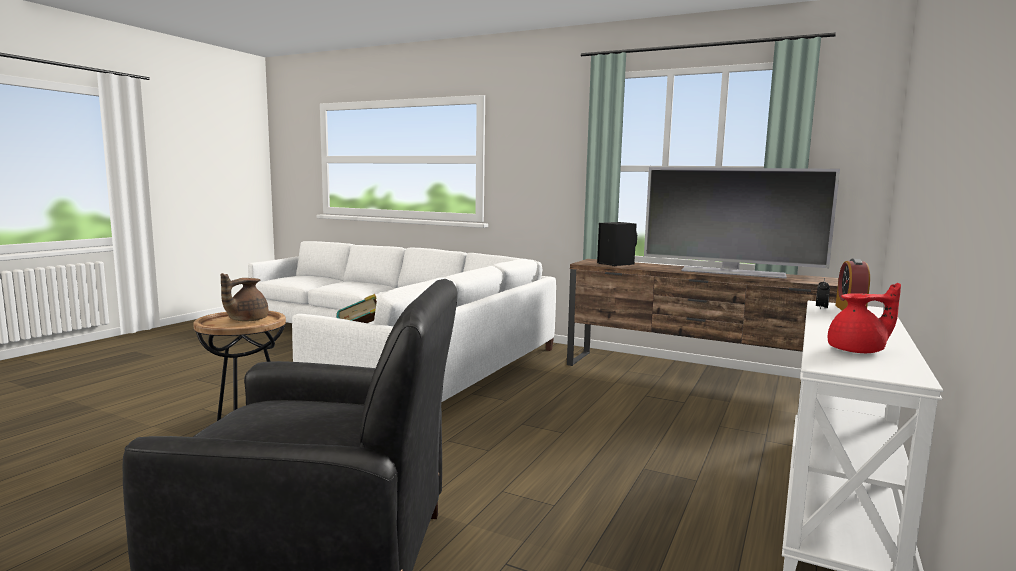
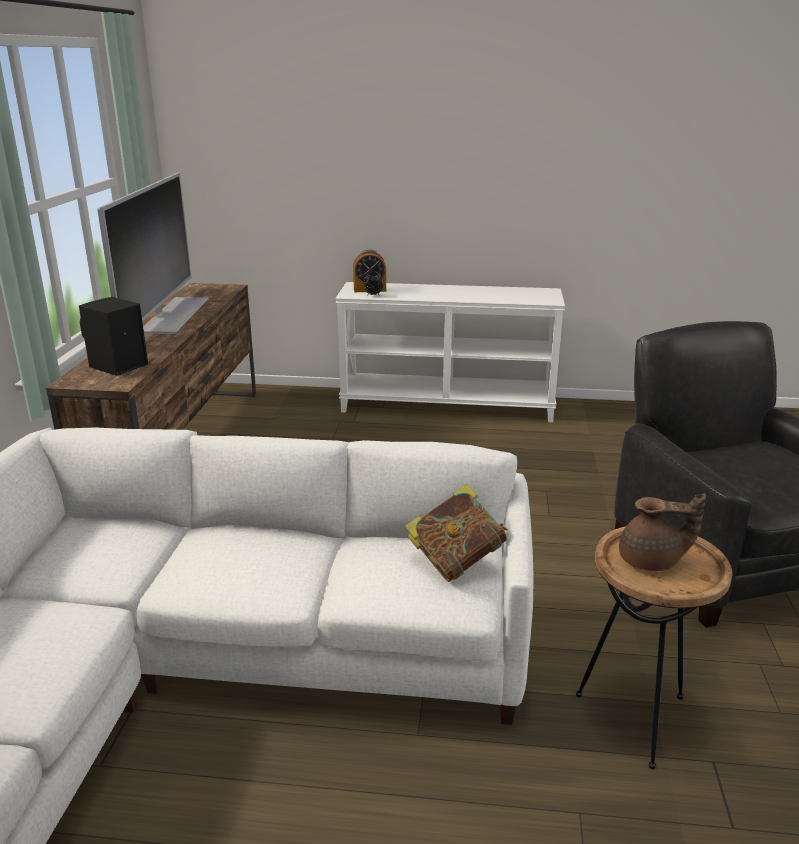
camera: 110 degrees left, 15 degrees up
(858, 351) = (505, 294): red teapot -> none

